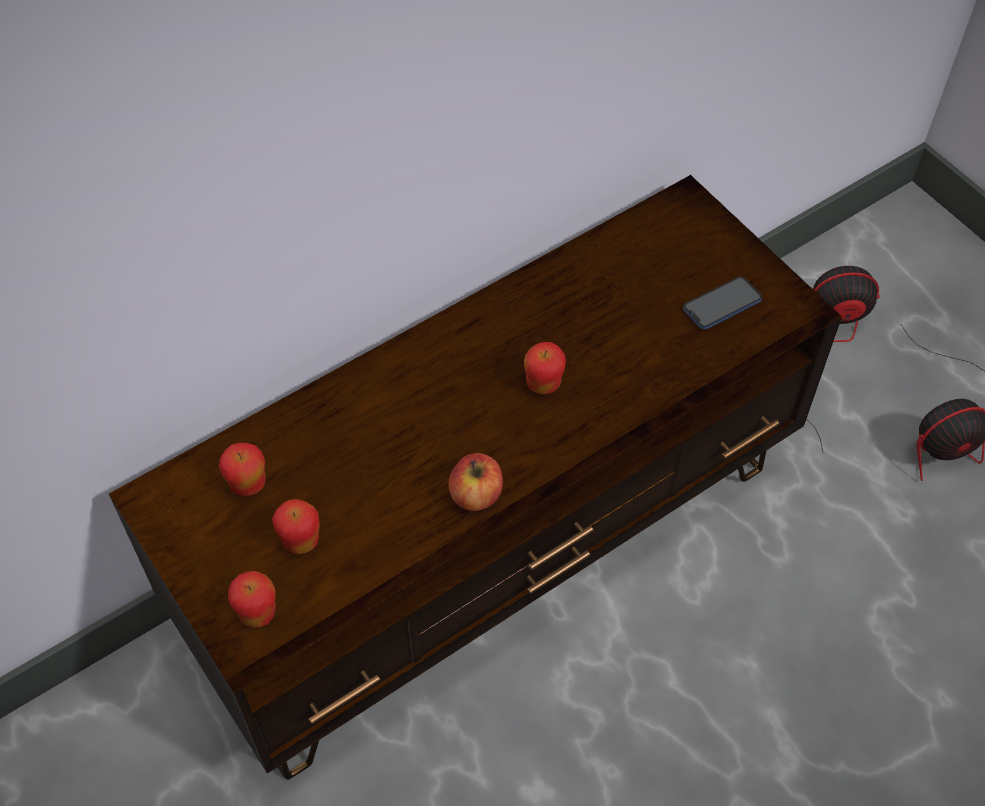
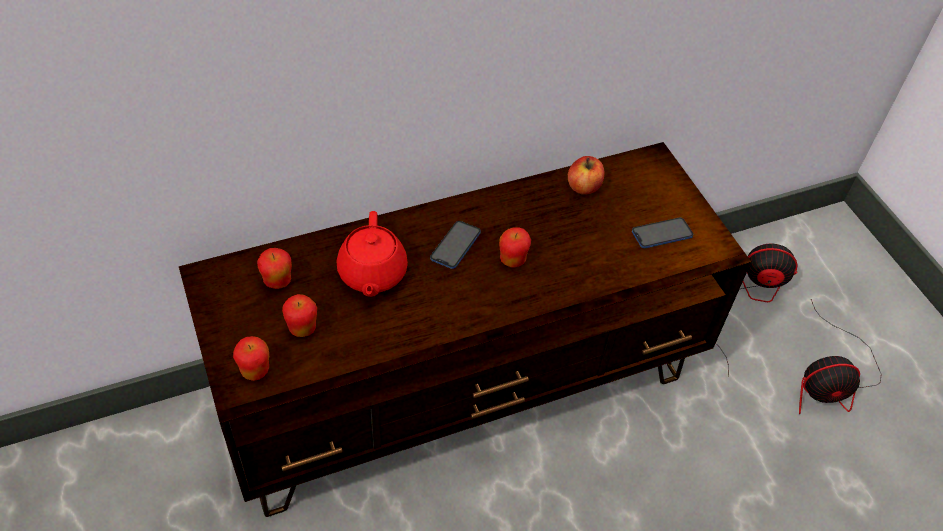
camera: 10 degrees right, 5 degrees down
(368, 445) = (372, 274): none -> red teapot
(464, 381) = (455, 246): none -> phone
(476, 495) = (439, 326): apple -> apple (583, 187)

